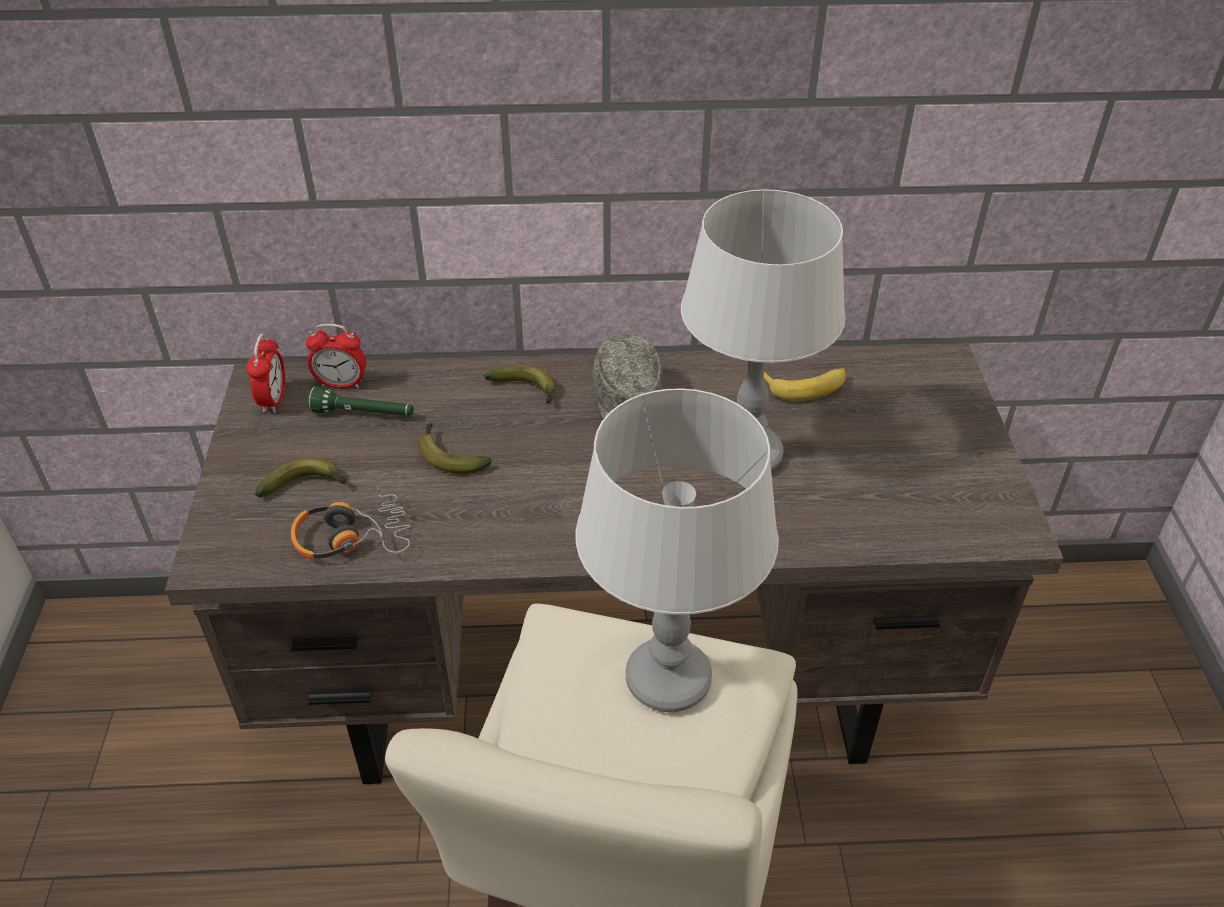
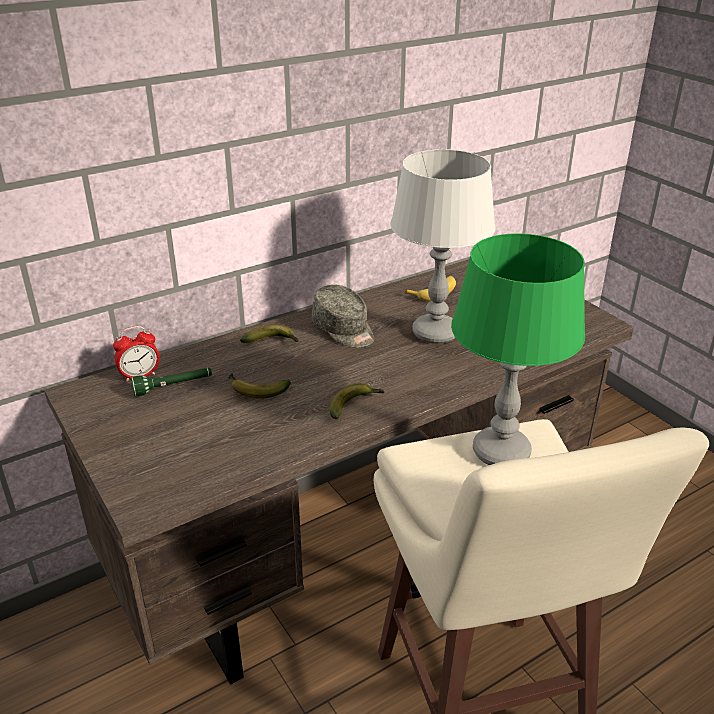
camera: 30 degrees left, 10 degrees down
(274, 400) = (97, 399): alarm clock -> none
(306, 485) = (171, 438): banana -> banana (355, 405)
(352, 536) = (232, 454): headphones -> none
(667, 680) = (500, 452): grey table lamp -> green table lamp

